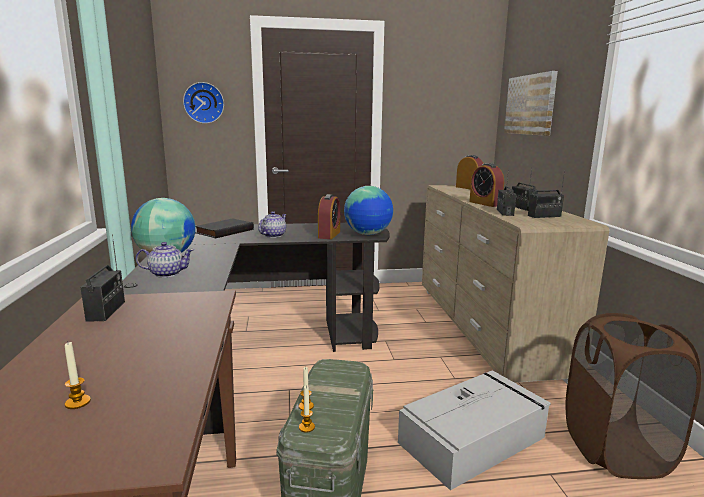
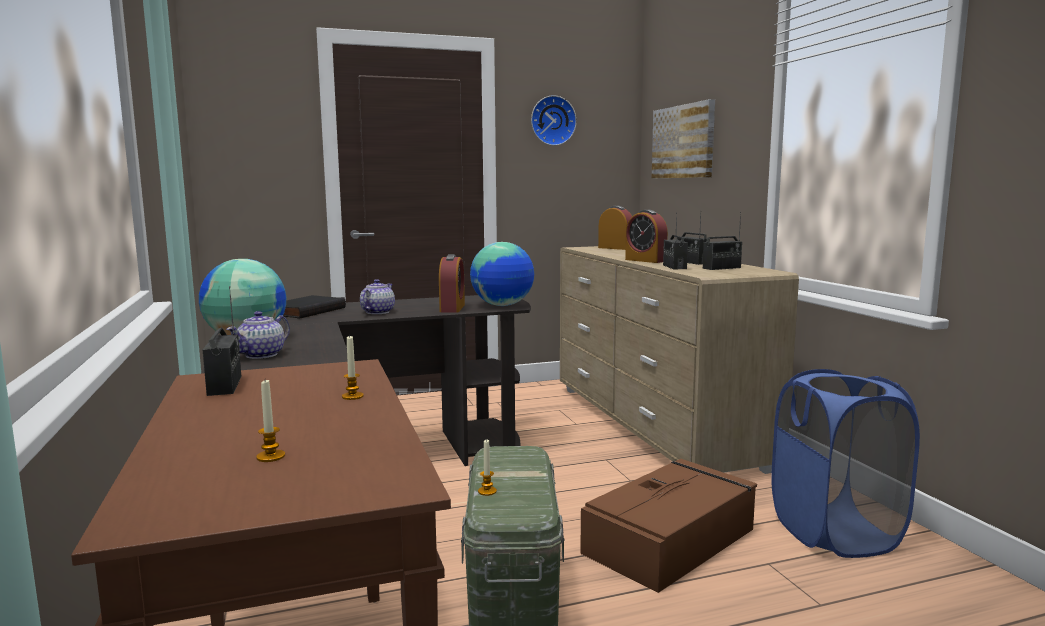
camera: 10 degrees left, 5 degrees down
(166, 273) = (262, 355): teapot -> teapot turned 135 degrees clockwise
(204, 103) = (253, 143): wall clock -> wall clock (552, 121)
(306, 427) = (497, 509): candle -> candle (352, 396)
(473, 439) = (671, 540): grey storage box -> brown storage box
(615, 450) = (835, 532): brown laundry basket -> blue laundry basket

